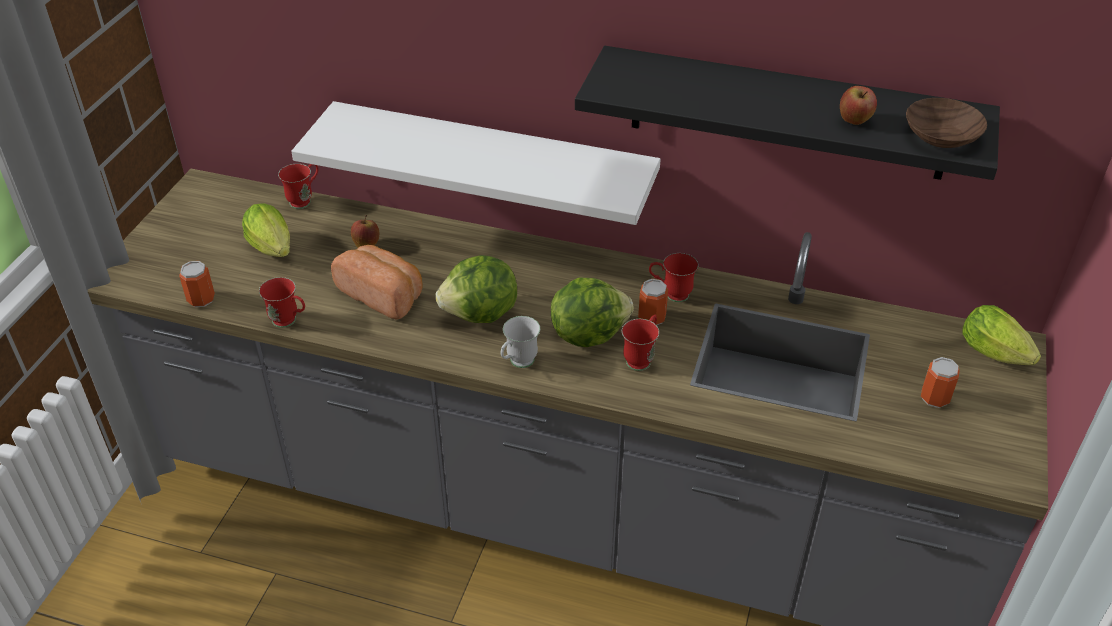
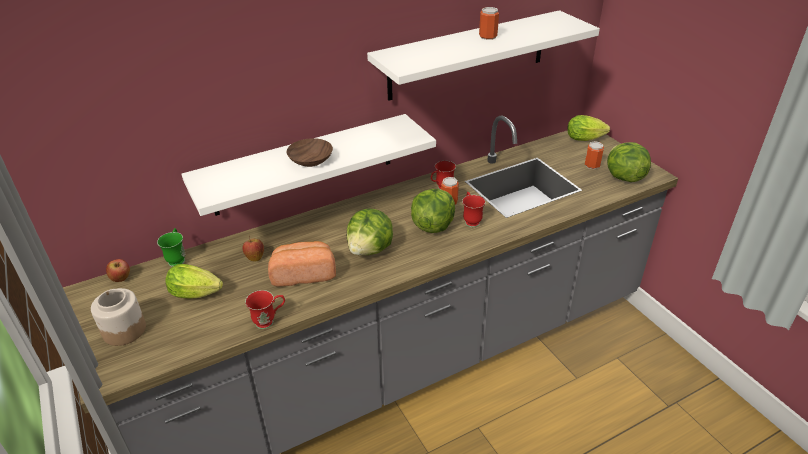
camera: 45 degrees left, 5 degrees down
(180, 244) = (124, 330): none -> jar
(201, 299) = (190, 348): can -> can (488, 37)
(304, 200) = (177, 258): red mug -> green mug
(518, 363) = (422, 258): white mug -> none
(788, 113) = (468, 55): black shelf -> white shelf
(854, 121) = (525, 35): apple -> apple (121, 279)
(943, 136) = (563, 26): brown bowl -> brown bowl (311, 159)
(954, 446) = (623, 177): none -> lettuce

